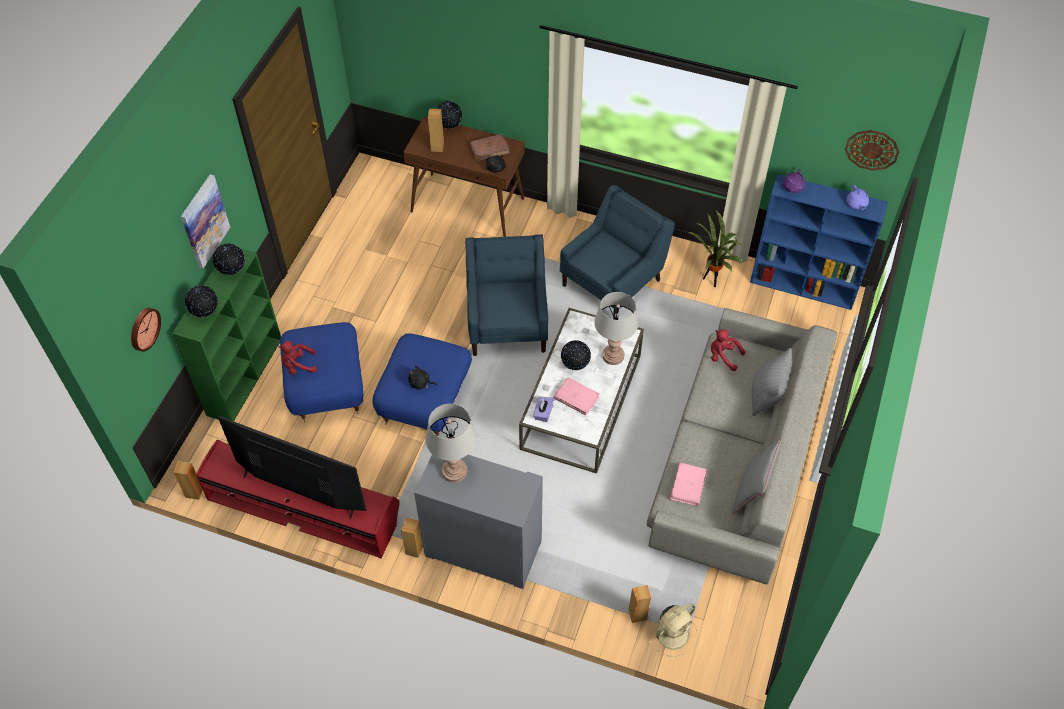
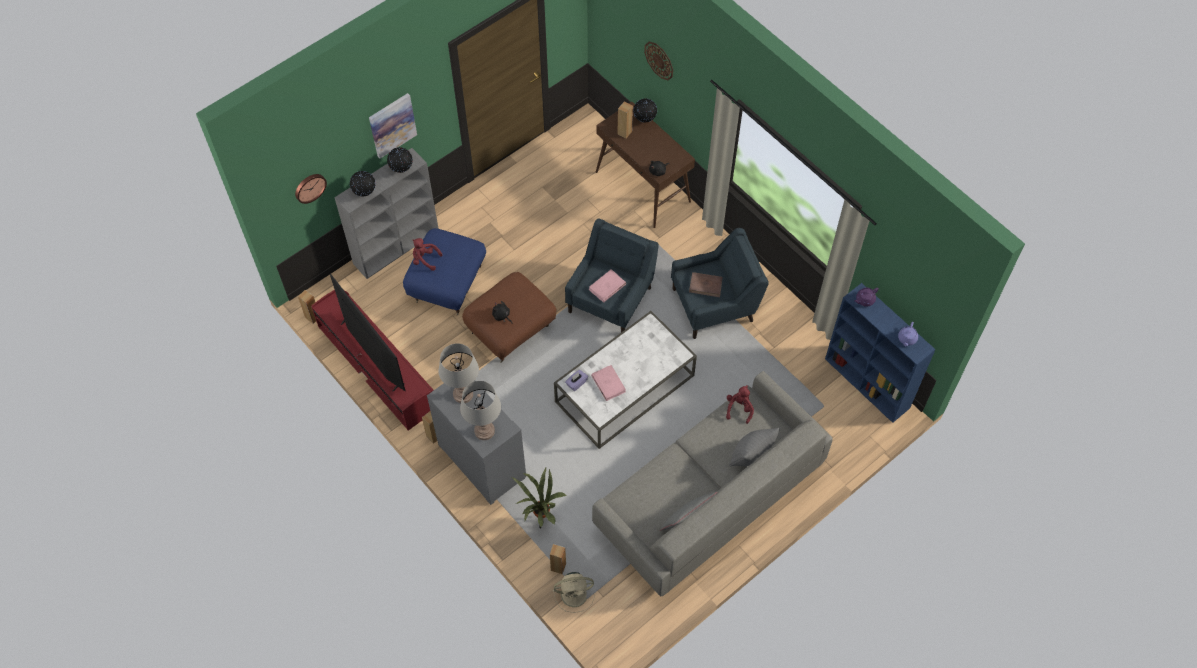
camera: 30 degrees right, 5 degrees up
(245, 375) = (397, 246): green bookcase -> grey bookcase
(426, 401) = (511, 330): blue ottoman -> brown ottoman
(490, 149) = (664, 153): brown book -> brown book (705, 285)
(575, 366) = (624, 359): globe -> none
(613, 356) = (658, 365): grey table lamp -> grey table lamp (484, 431)
(688, 486) = (641, 492): pink book -> pink book (607, 287)
(711, 281) = (794, 342): potted plant -> potted plant (541, 521)
(723, 356) = (739, 408): red plush toy -> red plush toy turned 45 degrees clockwise
(872, 149) = (929, 301): wall clock -> wall clock (659, 60)

